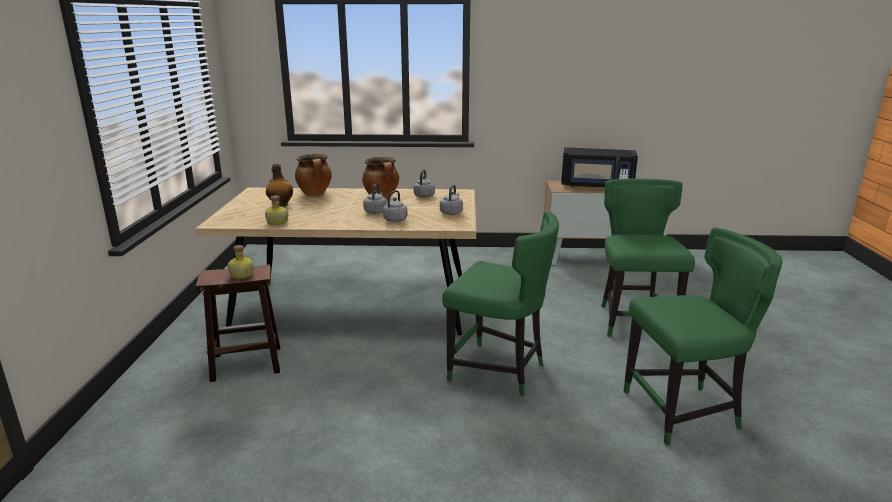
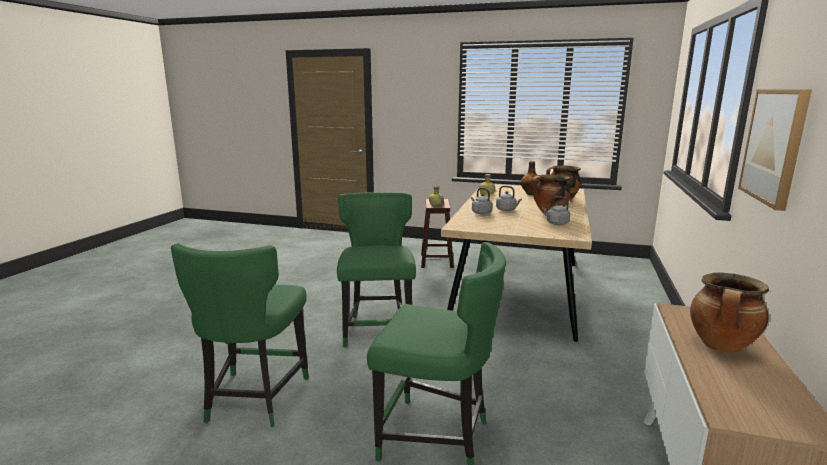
camera: 105 degrees right, 5 degrees down
(451, 212) = (497, 227): grey kettle -> none
(499, 371) = (378, 329): green chair -> green chair turned 135 degrees clockwise
(529, 90) = (774, 145): none -> picture
(596, 186) = (722, 346): black microwave -> cooking pot

